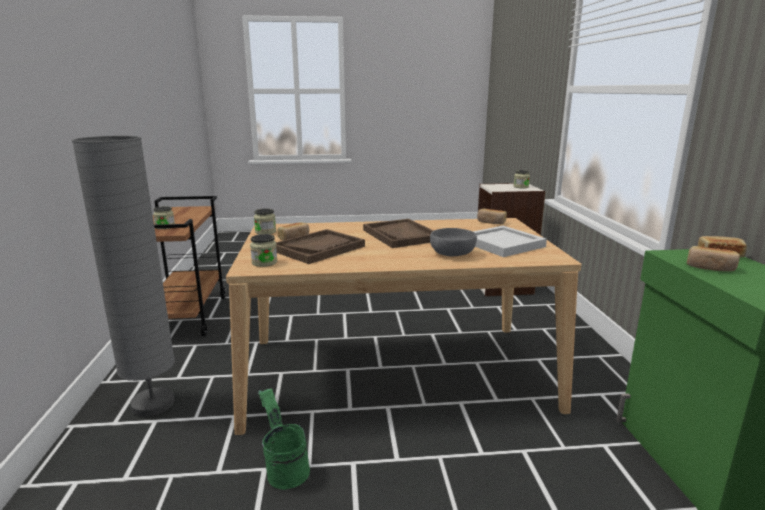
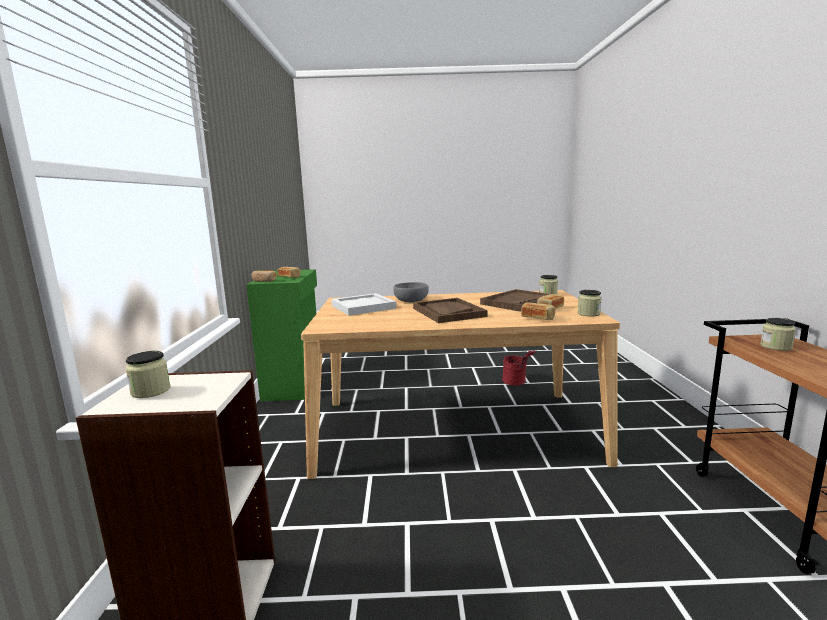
camera: 175 degrees left, 5 degrees down
(153, 404) = (642, 409): grey floor lamp -> none
(284, 469) = (517, 382): green bucket -> red bucket
(491, 222) = (341, 326): bread -> bread (537, 318)

